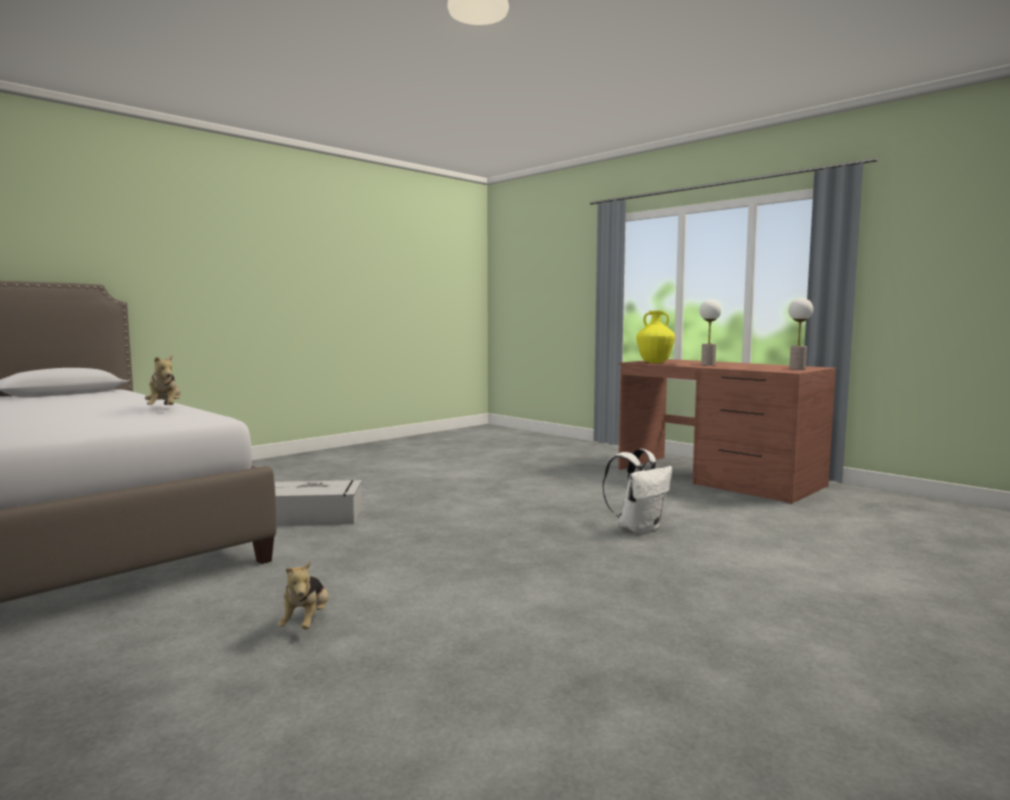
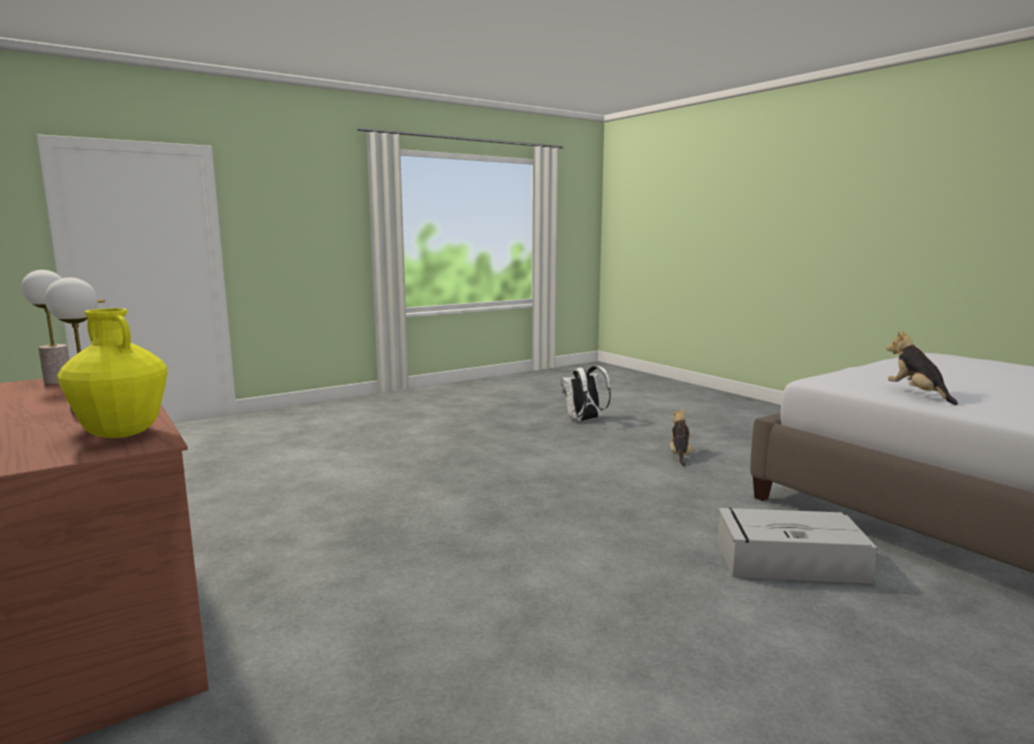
camera: 170 degrees left, 5 degrees up
(638, 528) = (400, 511): white backpack -> white backpack (584, 420)

